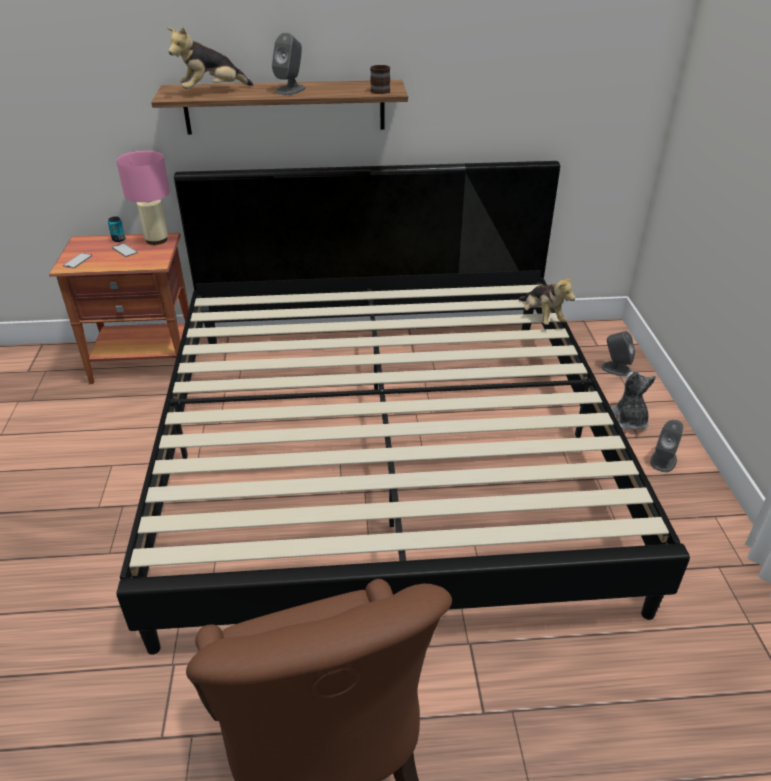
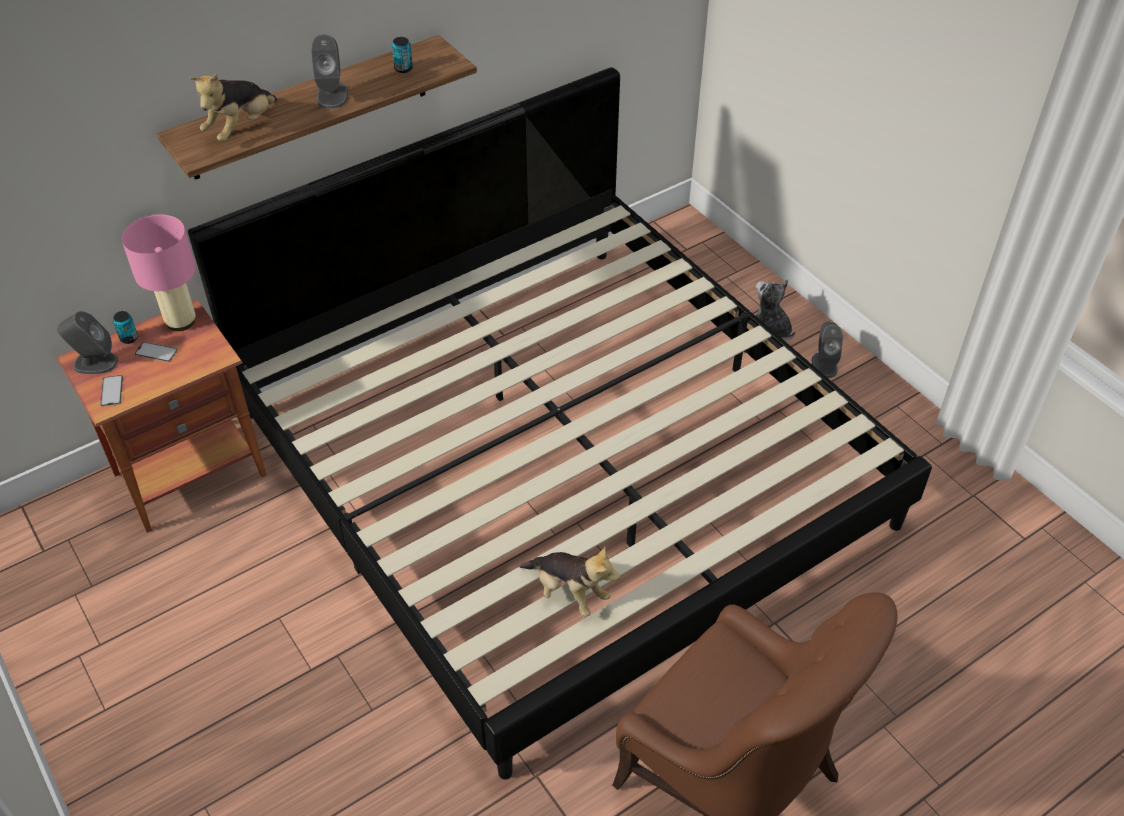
camera: 30 degrees left, 10 degrees up
(355, 88) = (403, 68): none -> can
(379, 90) = (434, 64): mug -> none
(542, 317) = (650, 252): plush toy -> plush toy (569, 592)
(616, 369) = (722, 273): grey speaker -> grey speaker (95, 363)

